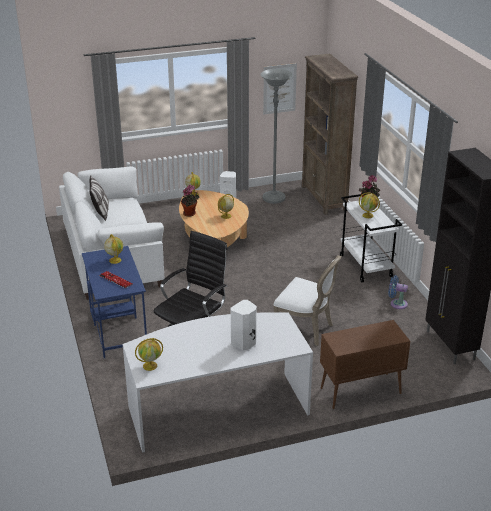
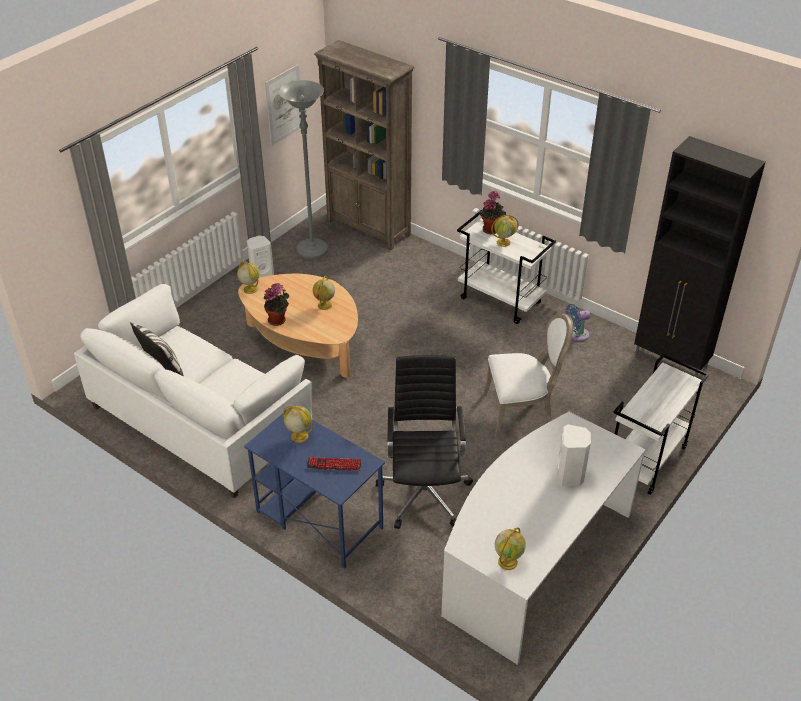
camera: 35 degrees left, 10 degrees up
(360, 391) = (646, 460): brown cabinet -> white cart

